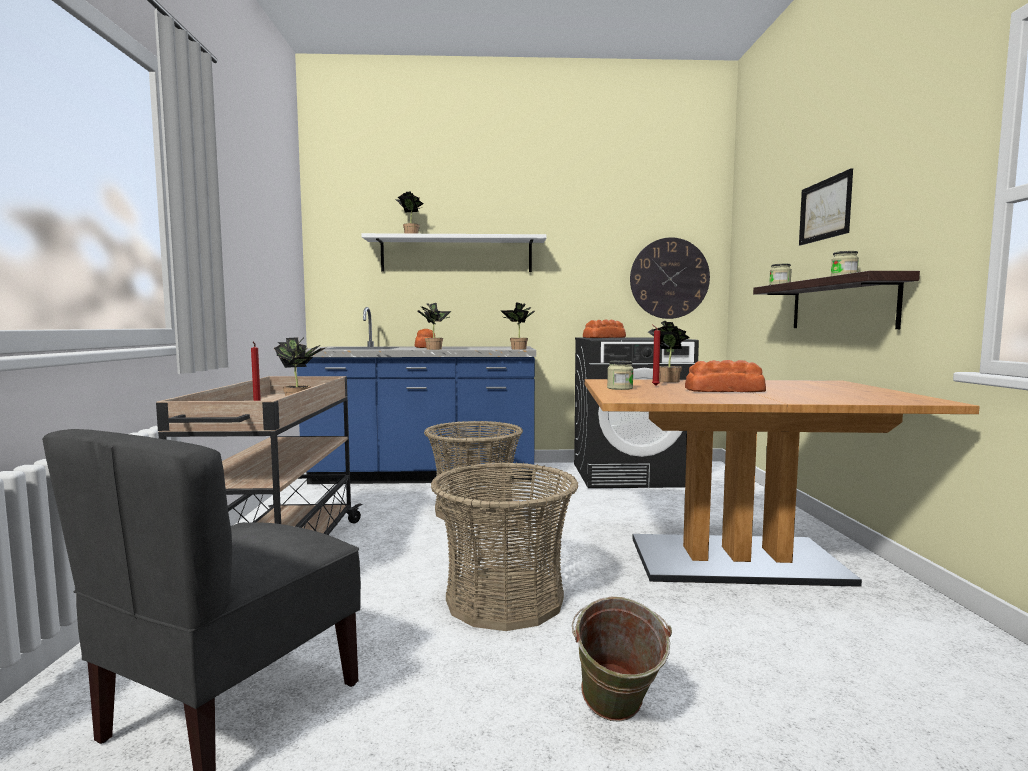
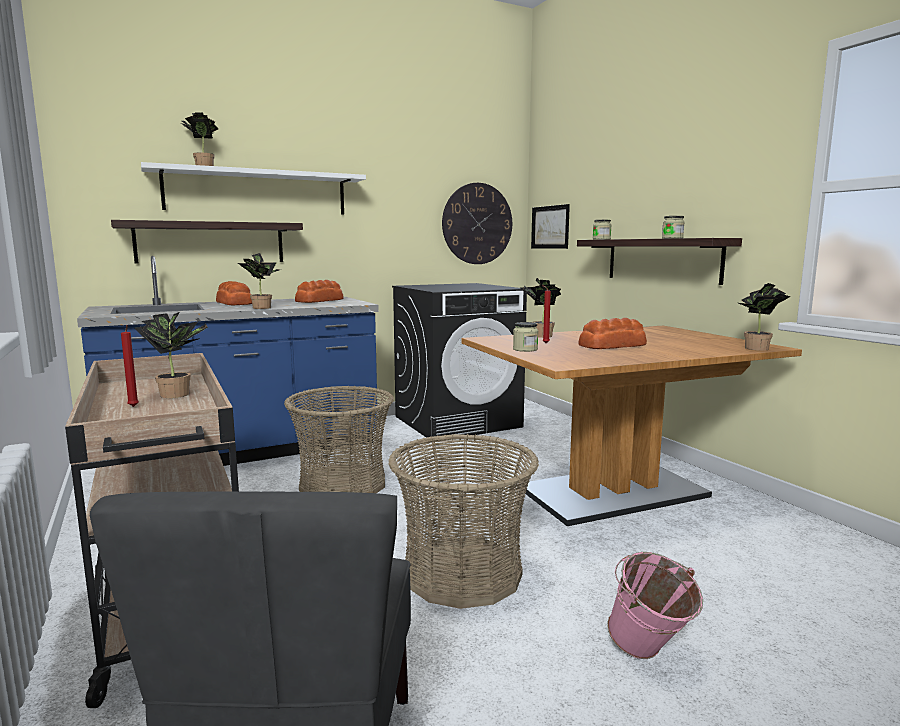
camera: 25 degrees left, 5 degrees up
(416, 297) = (211, 242): none -> shelf
(518, 349) = (356, 304): potted plant -> potted plant (758, 349)
(605, 337) = (427, 286): bread -> bread (320, 300)
(617, 718) = (649, 655): green bucket -> pink bucket
(825, 209) = (643, 173): picture -> picture (550, 227)

